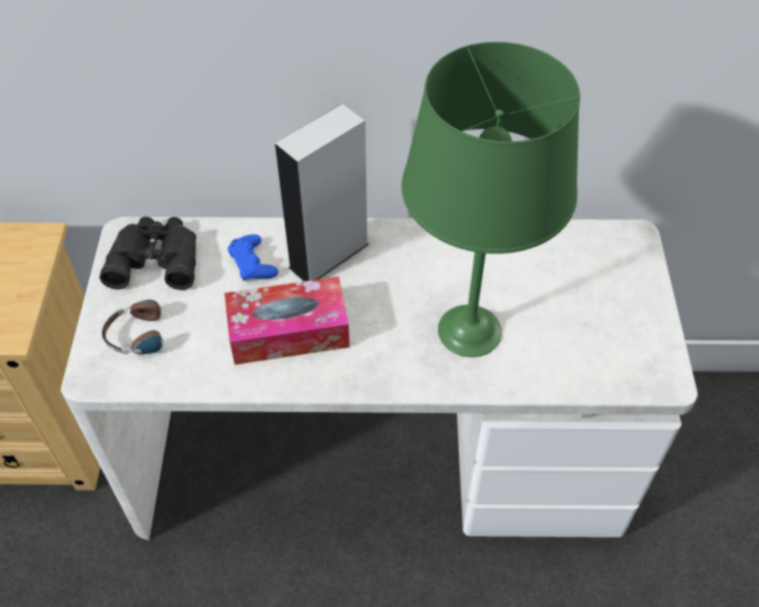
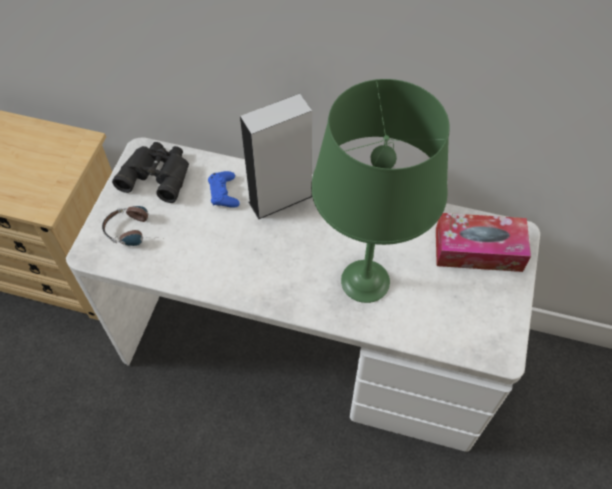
camera: 15 degrees right, 5 degrees up
(288, 331) = (233, 251): tissue box -> tissue box (478, 250)

